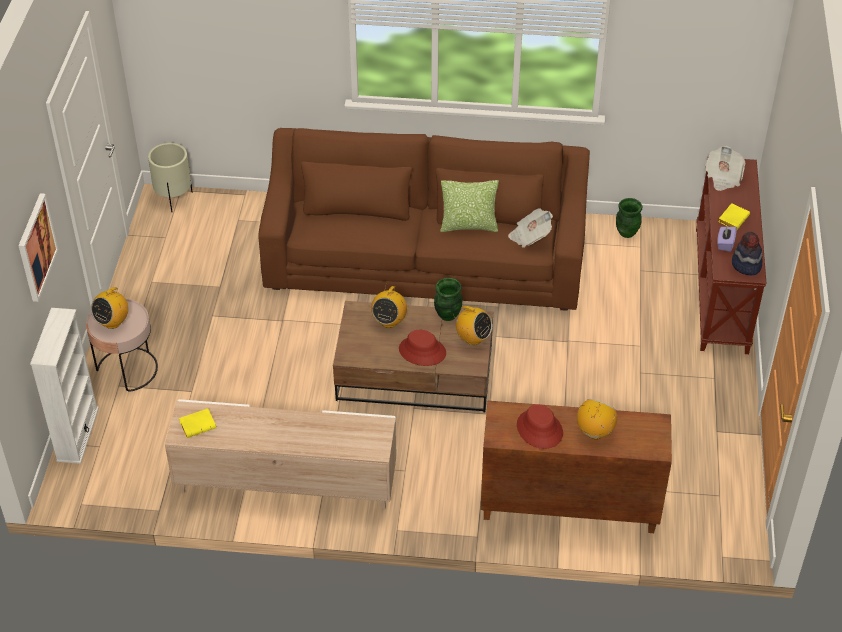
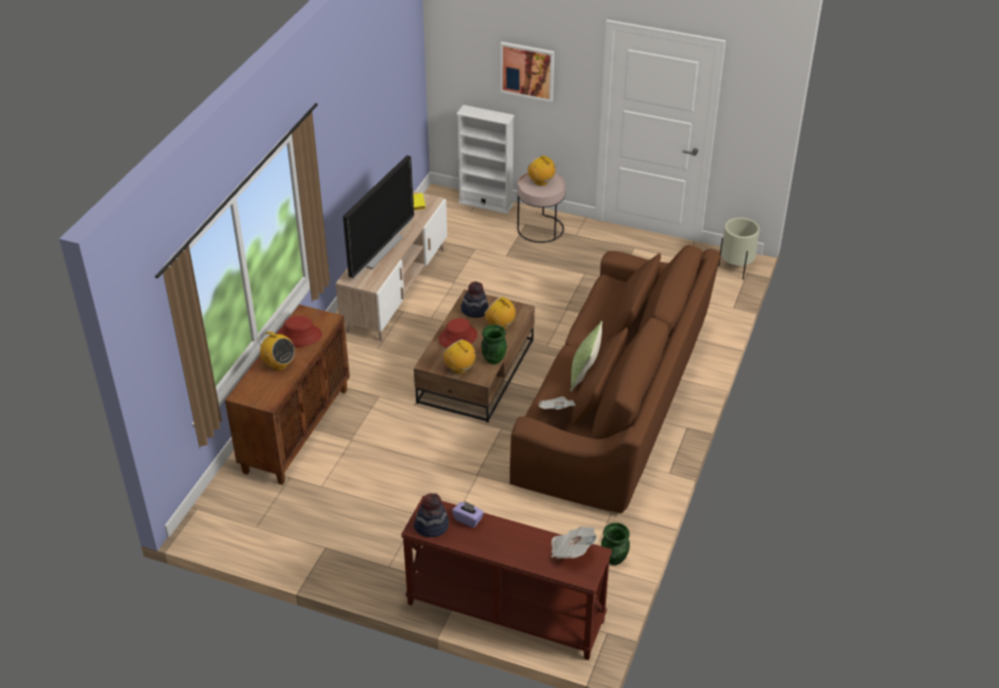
camera: 105 degrees right, 5 degrees down
(309, 436) = (379, 250): none -> television
(369, 347) = (474, 310): none -> hat
(473, 338) = (460, 368): radio -> radio turned 90 degrees clockwise
(733, 218) = (504, 538): yellow book -> none

